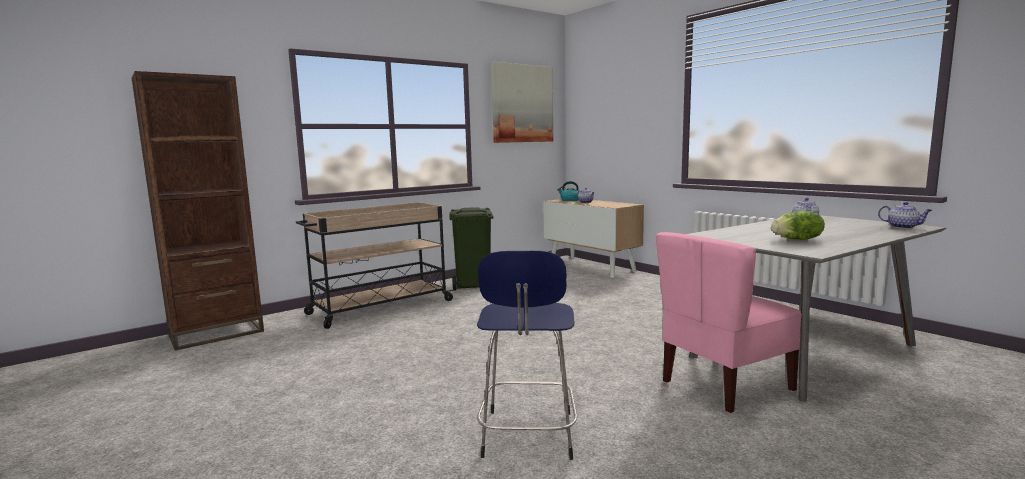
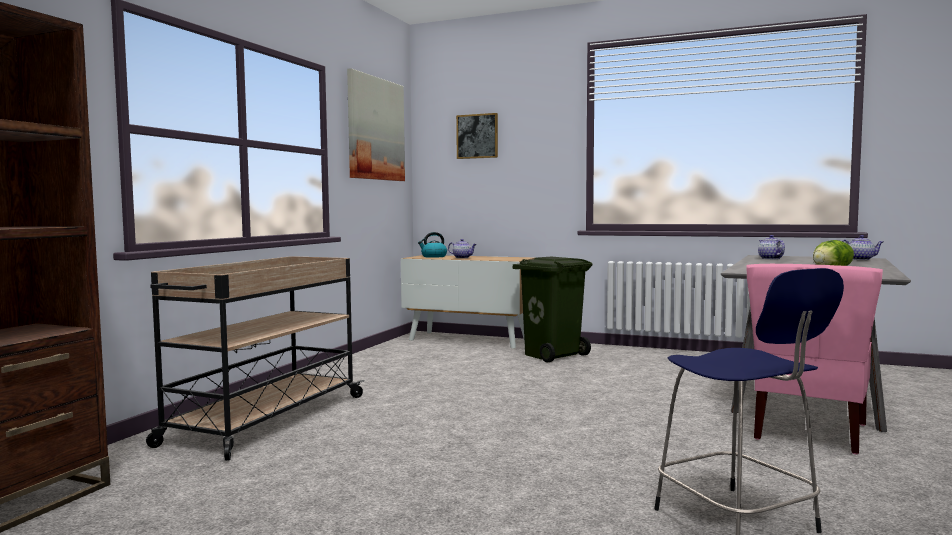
camera: 30 degrees left, 5 degrees down
(474, 285) = (357, 375): green trash can -> green trash can (552, 355)
(606, 103) = (477, 136): none -> picture

